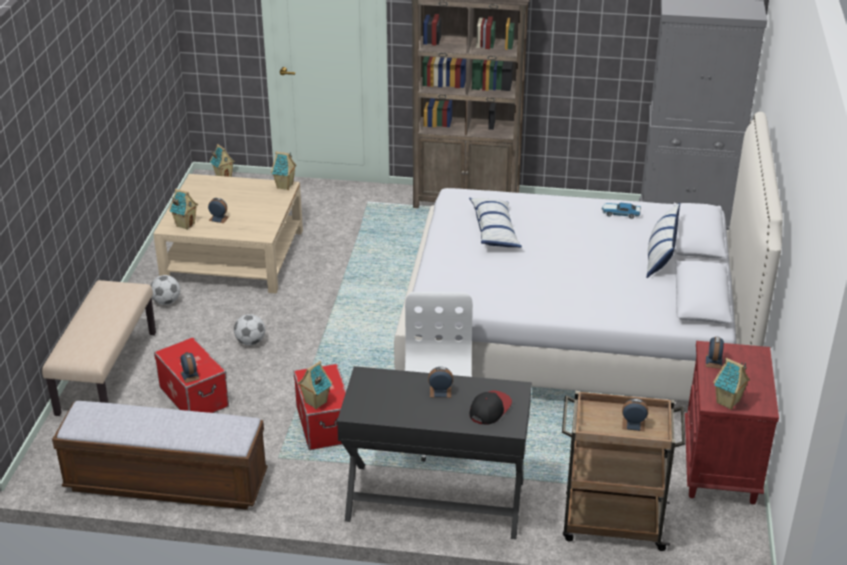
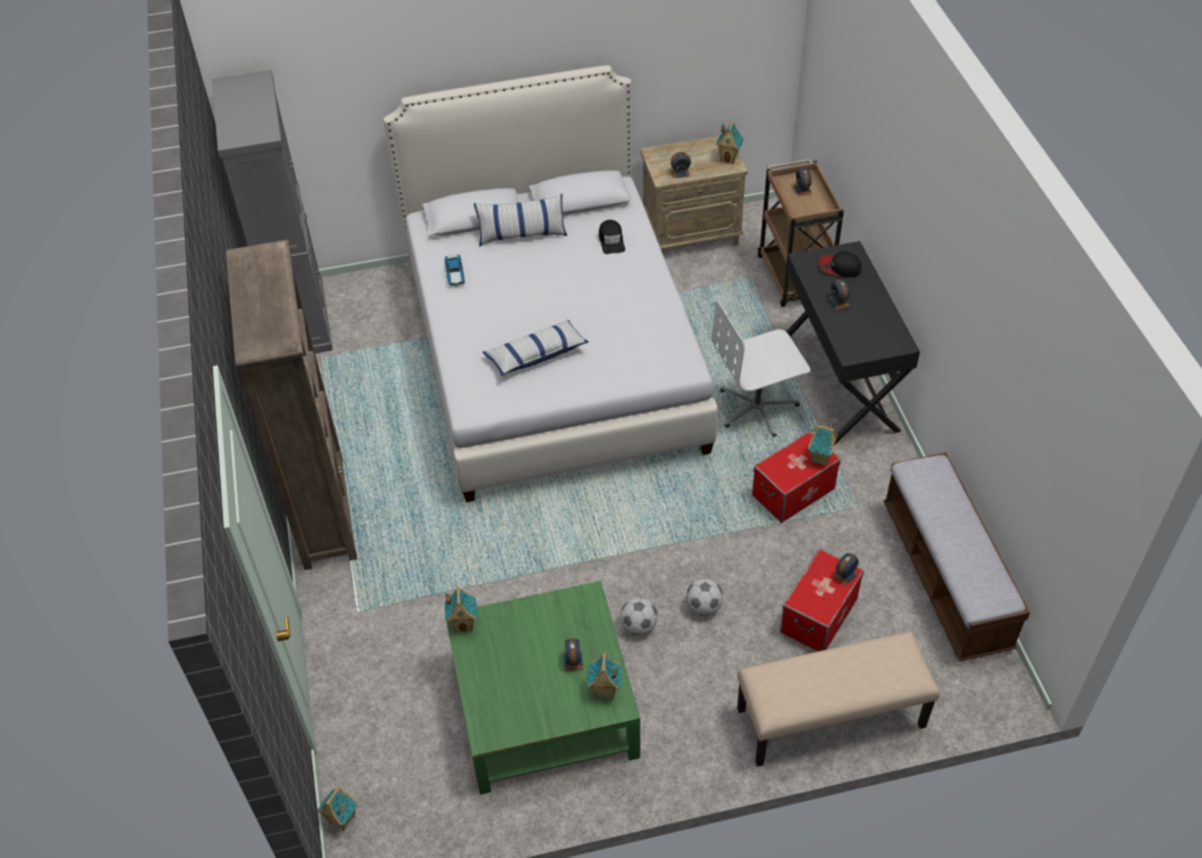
camera: 110 degrees left, 15 degrees up
(166, 302) = (673, 729): football -> football (638, 626)
(233, 256) = (544, 705): beige coffee table -> green coffee table
(627, 301) = (611, 240): none -> black cap
(720, 467) = (692, 234): red nightstand -> beige nightstand

